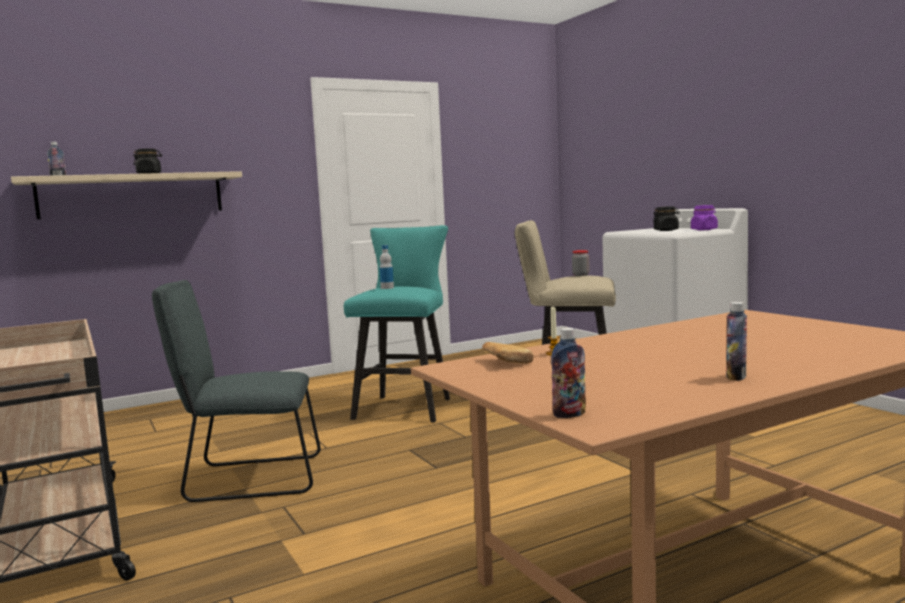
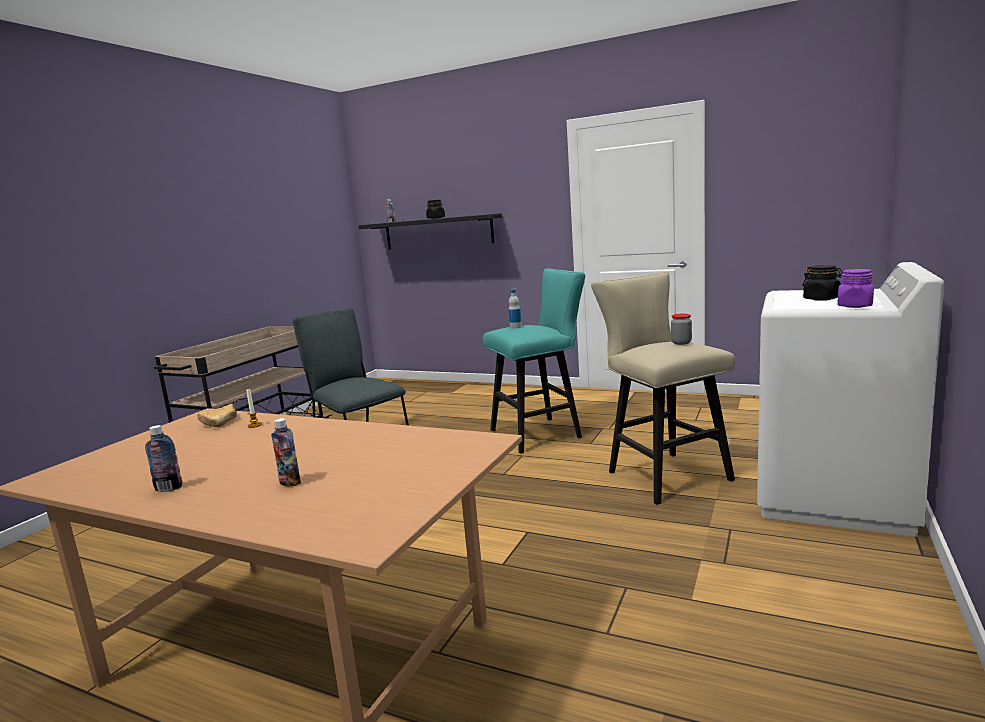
camera: 55 degrees right, 5 degrees up
(132, 195) = (438, 232): beige shelf -> black shelf
(569, 414) = (66, 468): bottle -> bottle (290, 483)

